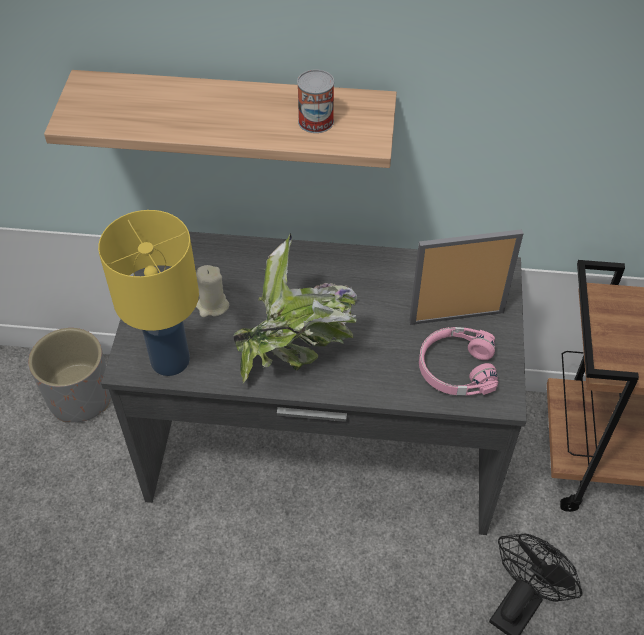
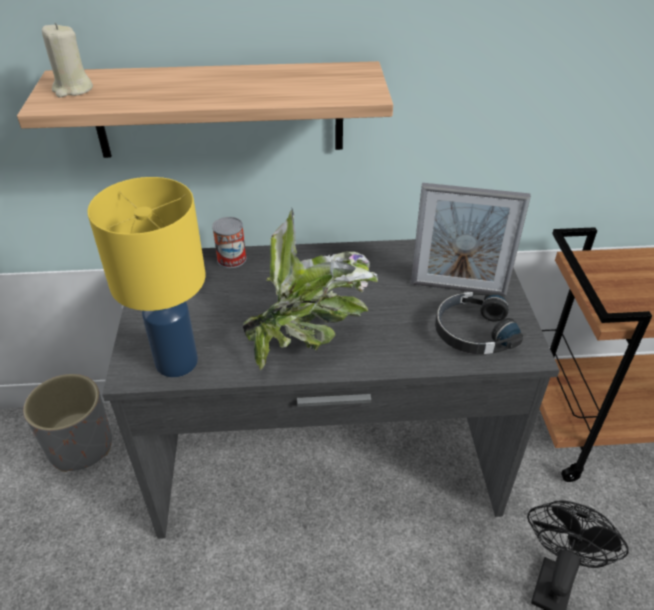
camera: 10 degrees left, 10 degrees down
(212, 305) = (213, 307): beige candle -> beige candle (72, 89)
(316, 121) = (308, 85): can -> can (231, 259)
(456, 316) = (458, 288): picture frame -> picture frame turned 150 degrees counterclockwise
(456, 368) = (473, 332): pink headphones -> black headphones

